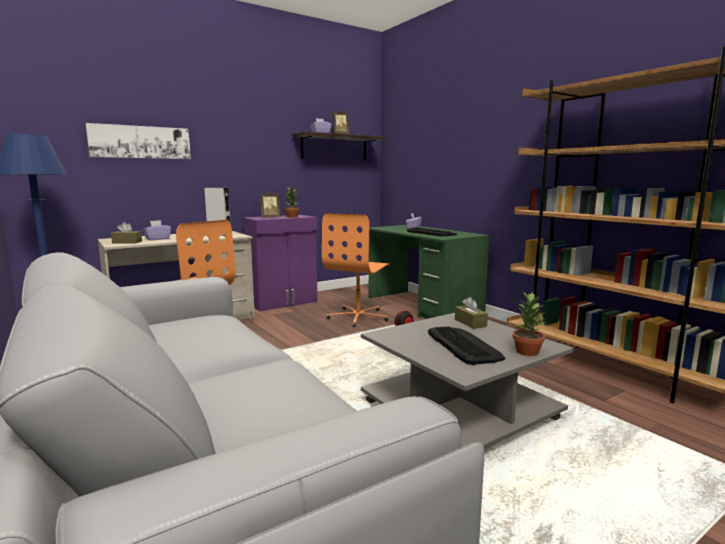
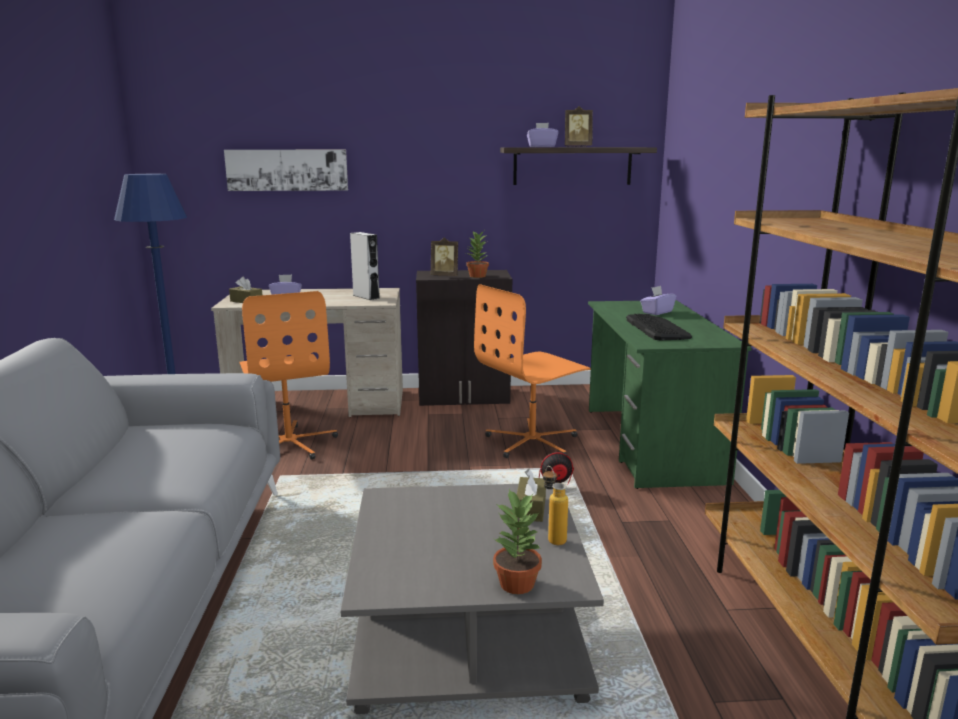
camera: 30 degrees right, 5 degrees up
(283, 302) = (464, 397): purple cabinet -> black cabinet
(463, 345) = (451, 545): keyboard -> none
(504, 331) = (553, 537): none -> bottle

